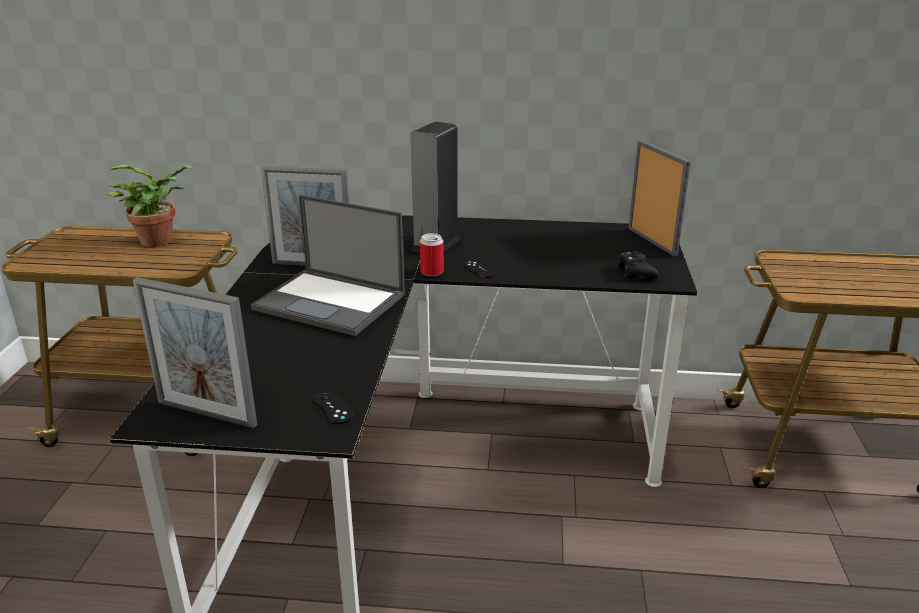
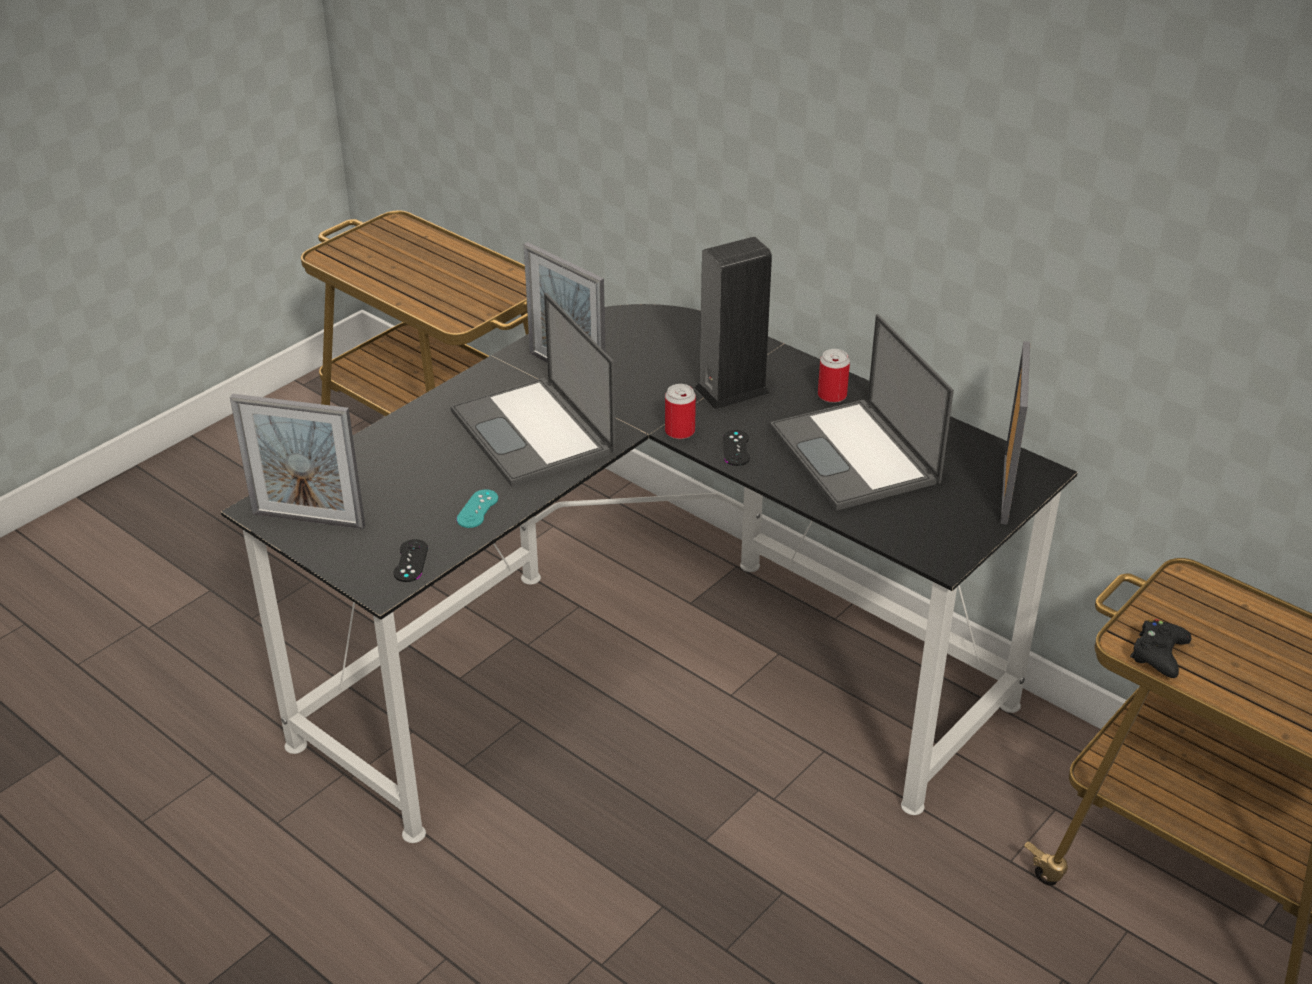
camera: 35 degrees right, 10 degrees up
(160, 240) = (474, 266): potted plant -> none
(207, 413) = (308, 520): picture frame -> picture frame turned 45 degrees counterclockwise
(345, 357) = (477, 509): none -> turquoise game controller
(498, 230) = (832, 395): none -> can
(553, 252) = (855, 456): none -> laptop
(636, 272) = (916, 527): black game controller -> black game controller (1158, 654)

